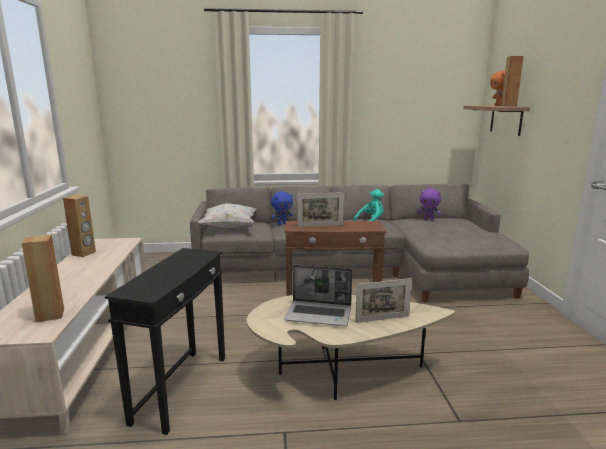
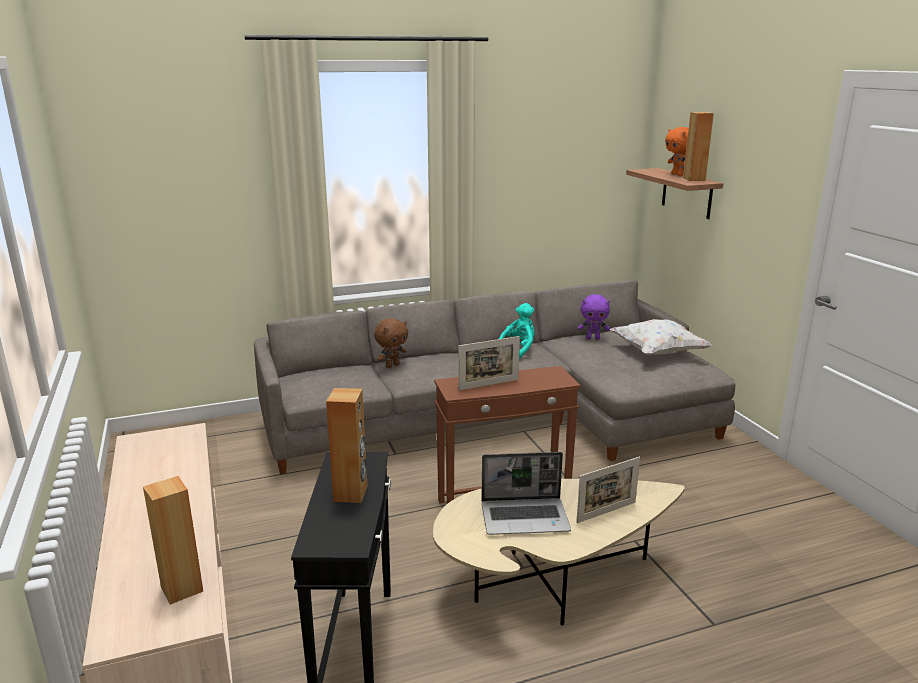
camera: 15 degrees left, 5 degrees up
(84, 253) = (135, 467): brown speaker -> brown speaker (351, 493)
(229, 227) = (318, 382): white pillow -> white pillow (657, 352)
(282, 223) = (392, 365): blue plush toy -> brown plush toy

